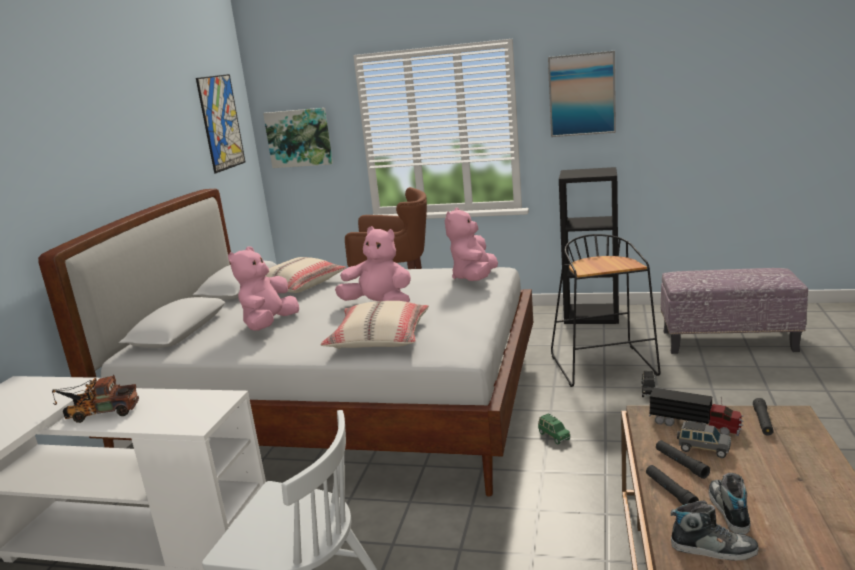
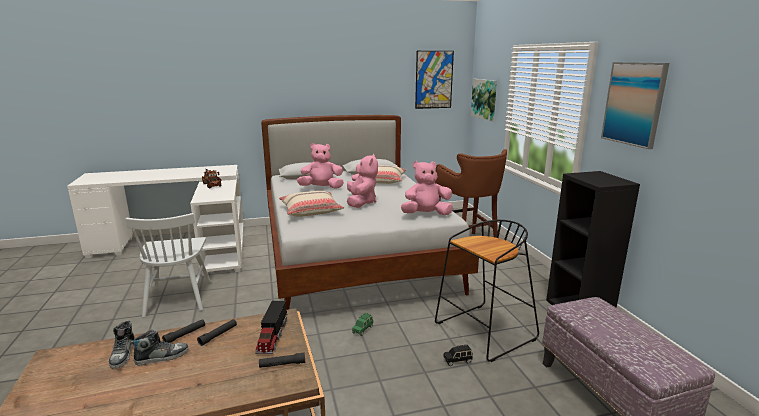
camera: 60 degrees right, 0 degrees up
(703, 449) = (237, 342): grey toy car -> none

